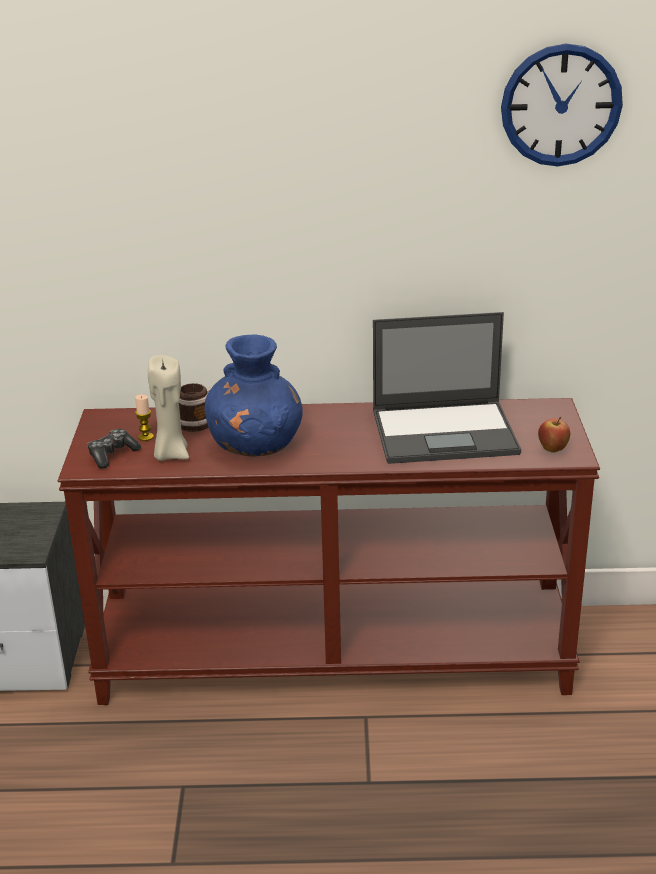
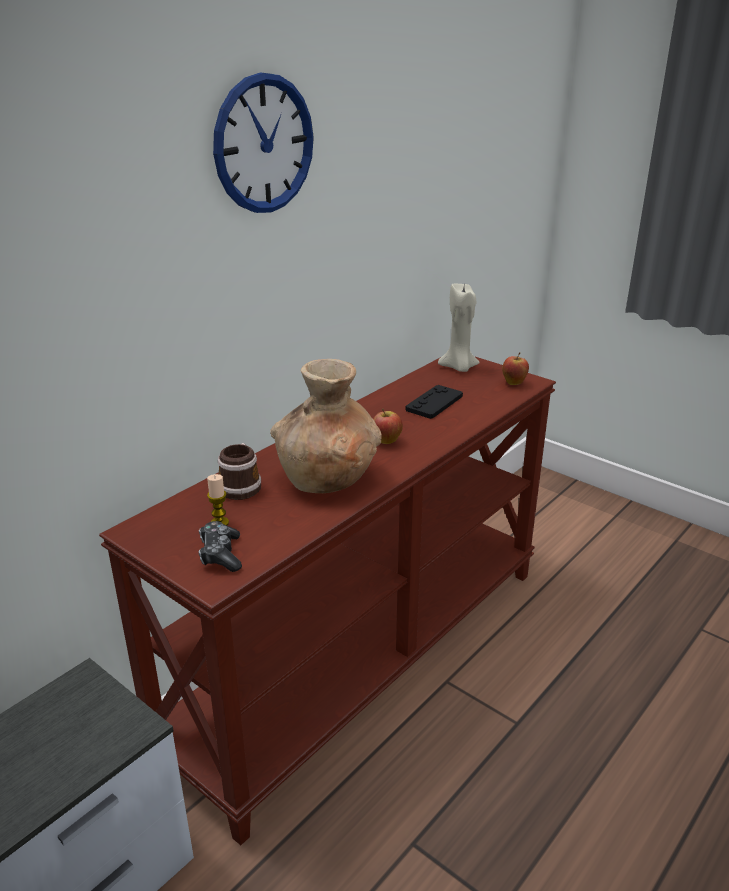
camera: 50 degrees left, 0 degrees up
(171, 454) = (274, 523): beige candle -> beige candle (459, 367)
(256, 445) = (328, 478): blue vase -> brown vase
(345, 442) = (386, 442): none -> apple
(446, 432) = (434, 403): laptop -> black game controller
(561, 105) = (443, 89): wall clock -> wall clock (264, 144)

